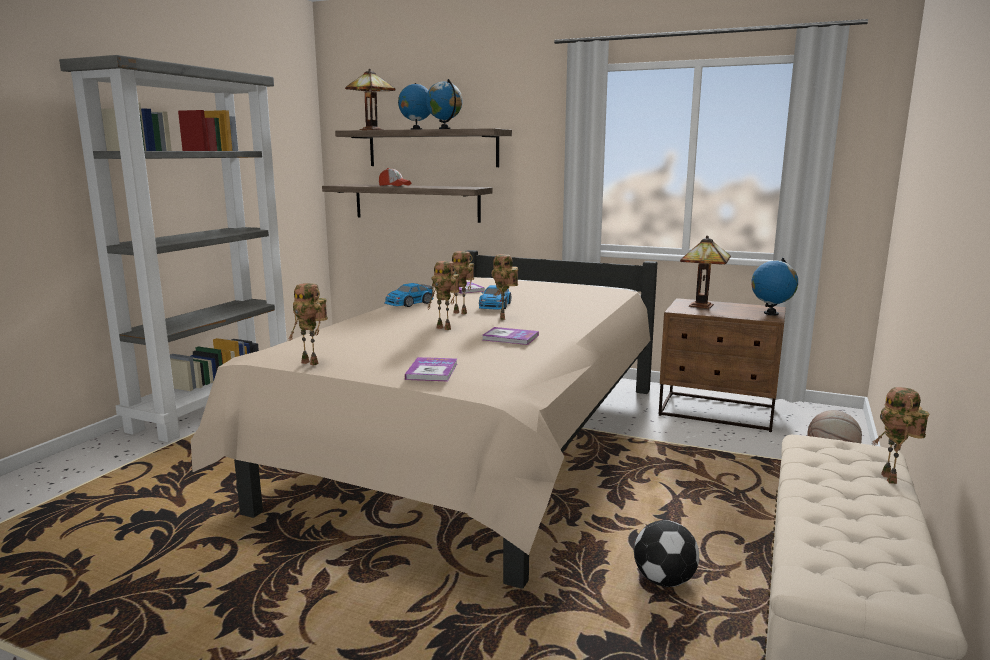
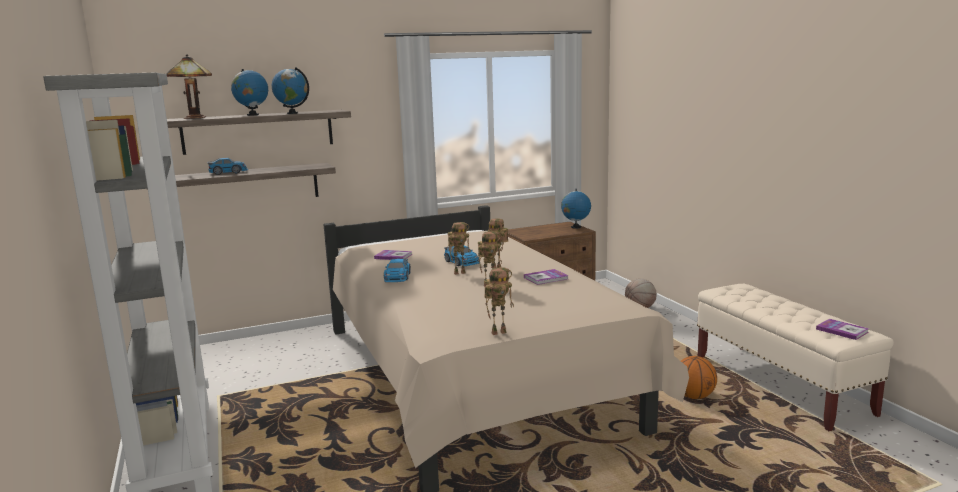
camera: 45 degrees left, 0 degrees up
(394, 185) = (228, 172): cap -> toy car
(432, 371) = (579, 310): book -> book (842, 330)
(663, 581) = (694, 396): football -> basketball
(703, 305) = (531, 231): table lamp -> none
(892, 479) = (774, 295): toy robot -> none

